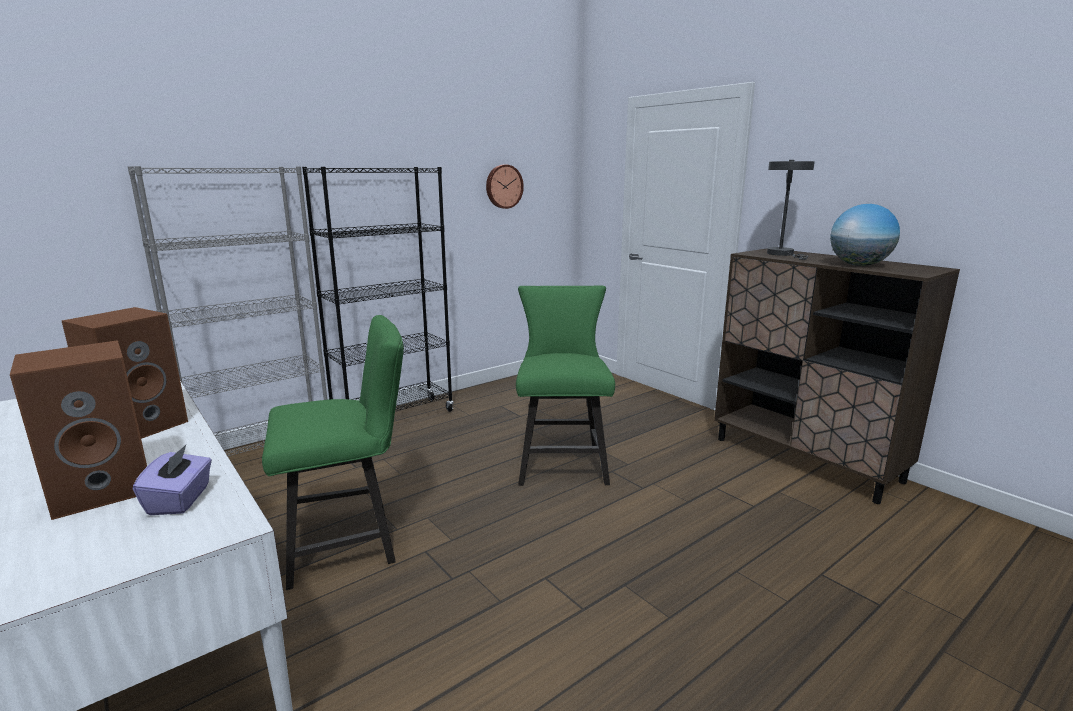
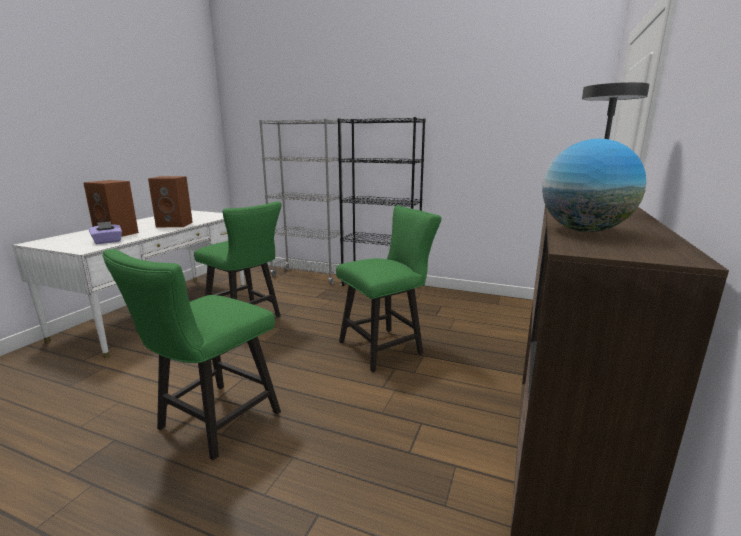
camera: 60 degrees right, 0 degrees up
(503, 186) = (506, 134): wall clock -> none
(644, 622) = (212, 424): none -> green chair

